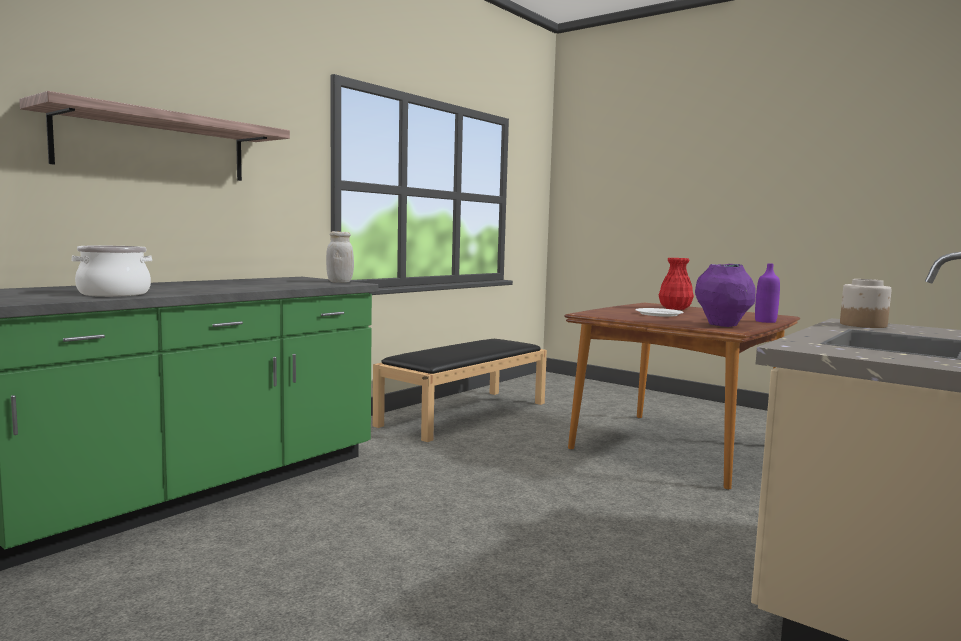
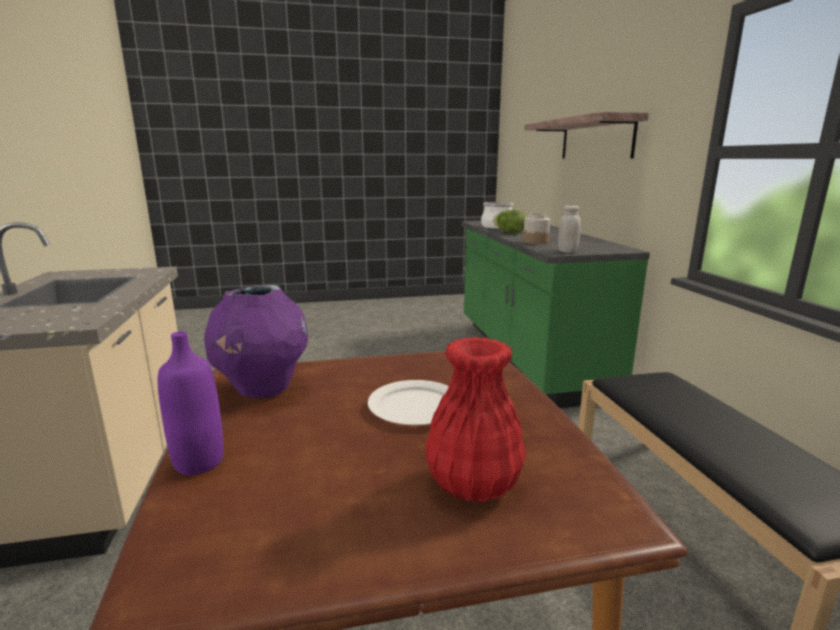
camera: 130 degrees right, 10 degrees up
(194, 290) = (509, 232): none -> lettuce
(862, 325) = (73, 315): jar -> jar (535, 242)

